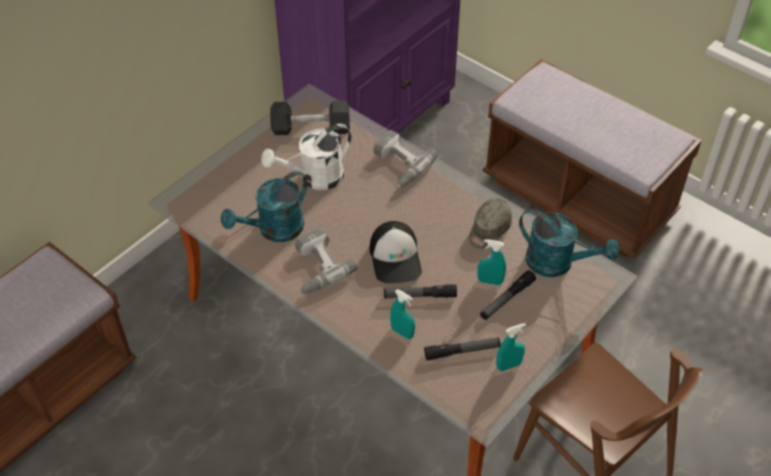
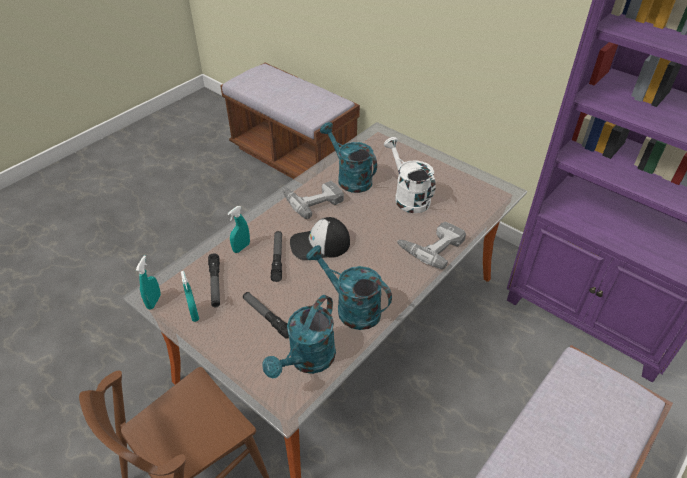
camera: 90 degrees right, 5 degrees down
(311, 128) = (467, 193): grey dumbbell -> none
(488, 231) = (351, 308): grey cap -> turquoise watering can
(490, 281) = (289, 306): turquoise spray bottle -> turquoise spray bottle (154, 301)

